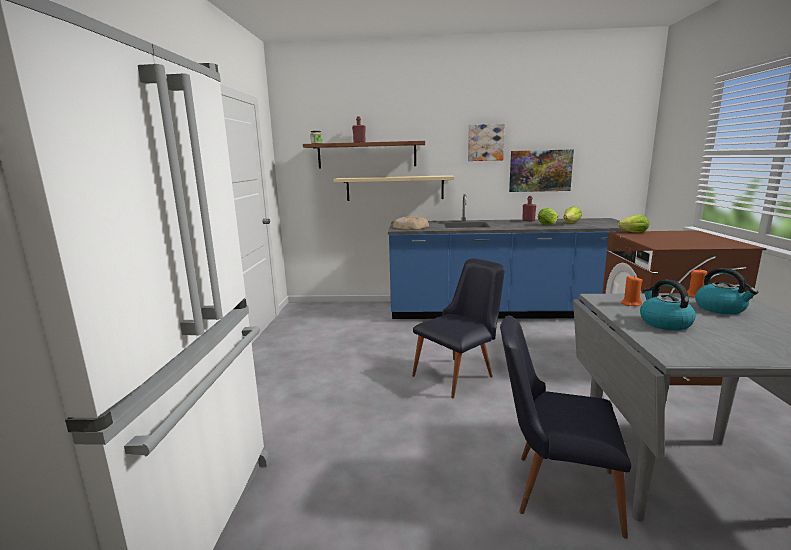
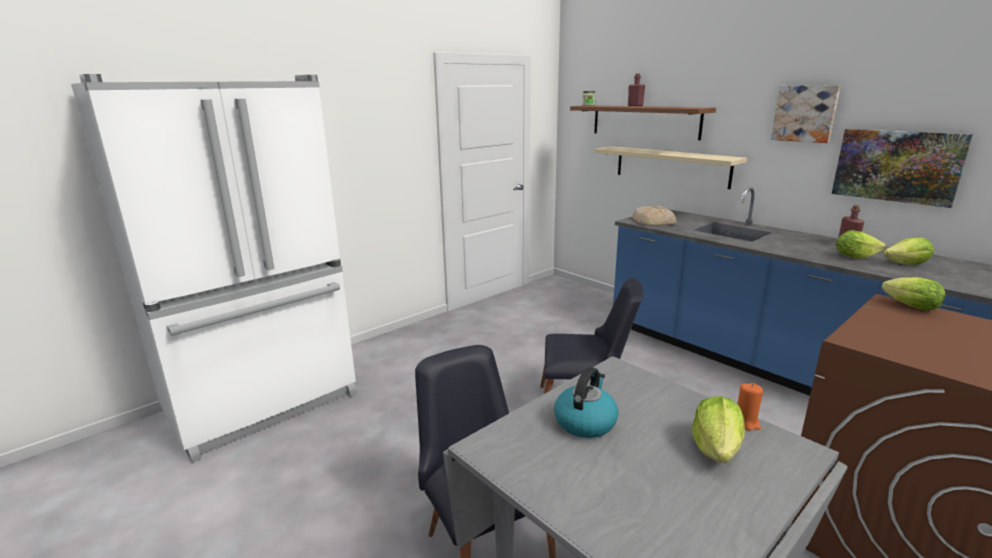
camera: 45 degrees right, 5 degrees up
(630, 304) = (625, 390): orange candle -> none
(721, 308) = (716, 449): kettle -> lettuce

